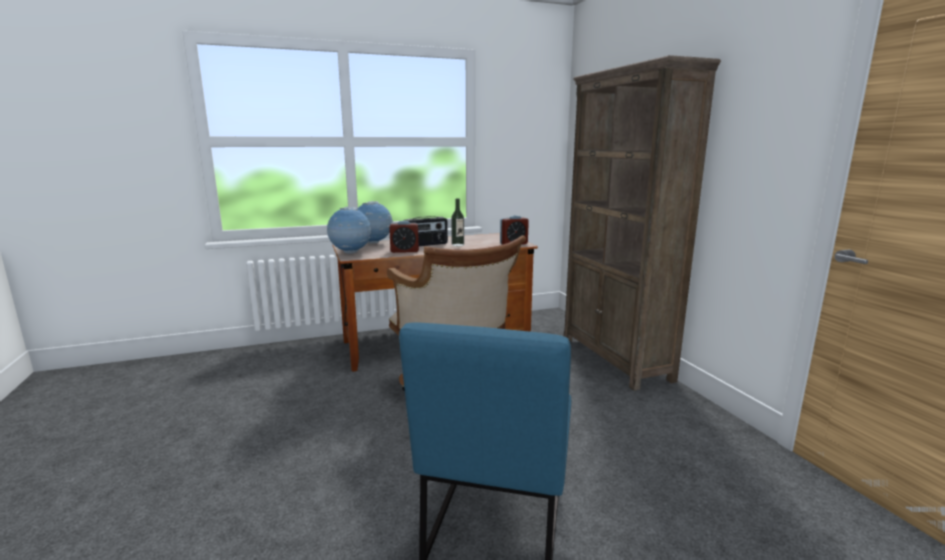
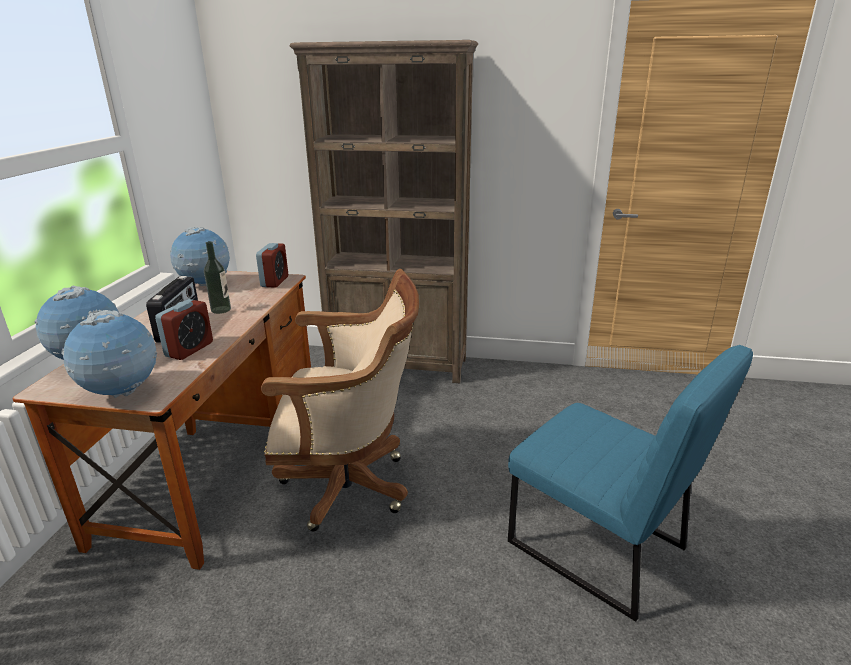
camera: 60 degrees left, 10 degrees up
(483, 236) = (205, 285): none -> globe

